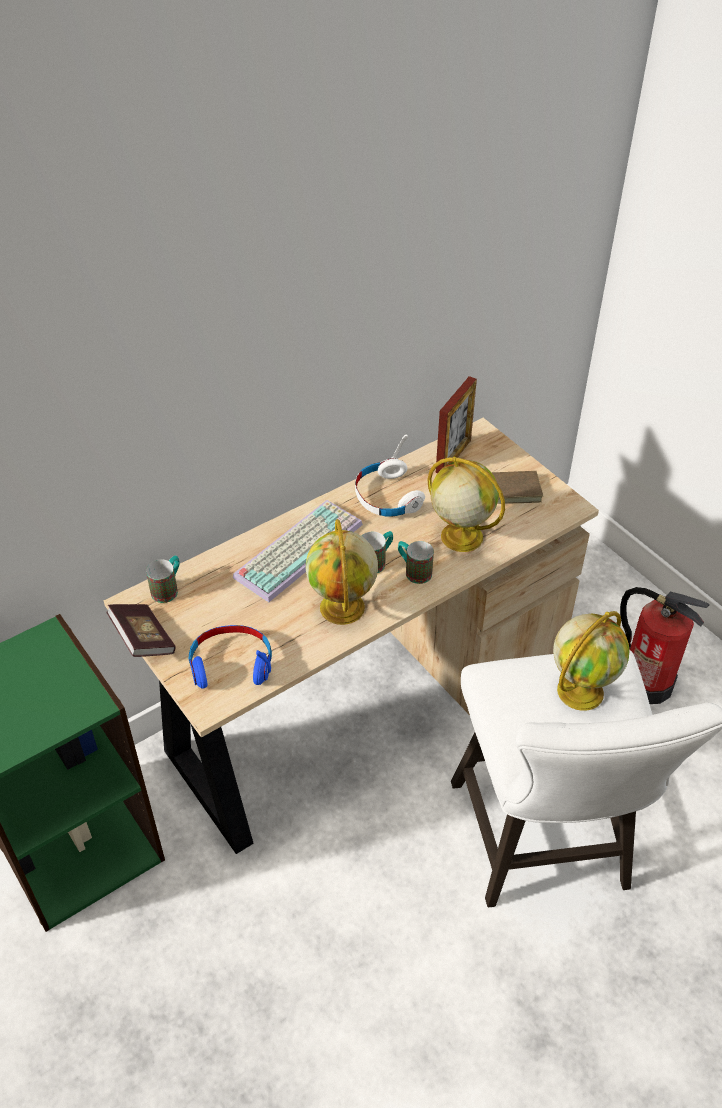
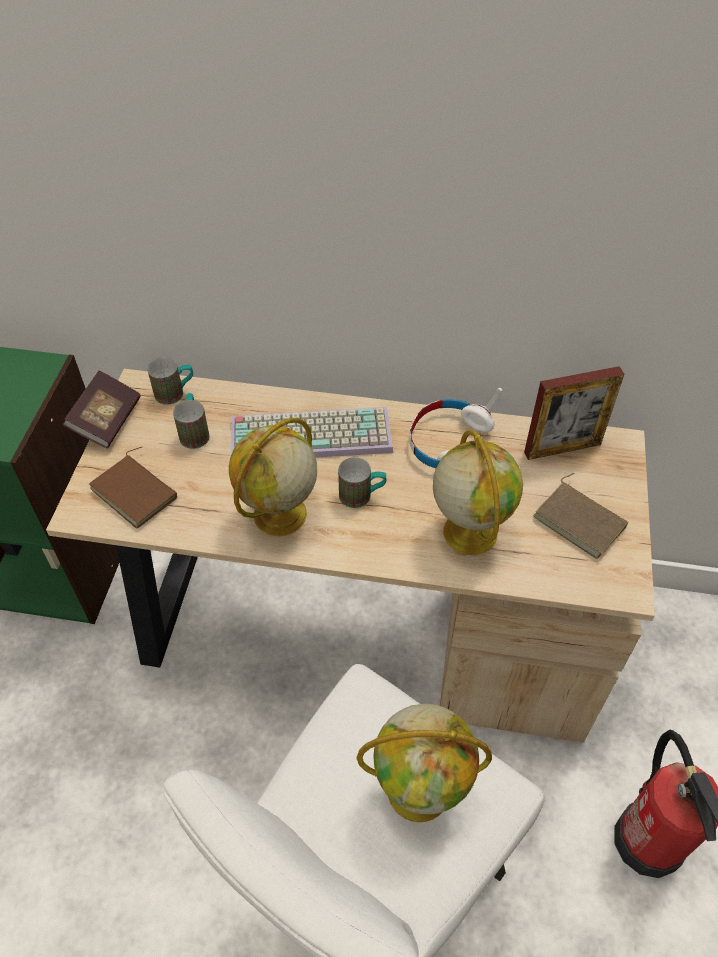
camera: 45 degrees right, 5 degrees up
(231, 664) = (137, 492): blue headphones -> brown book
(413, 571) = (382, 530): mug -> mug (194, 432)

